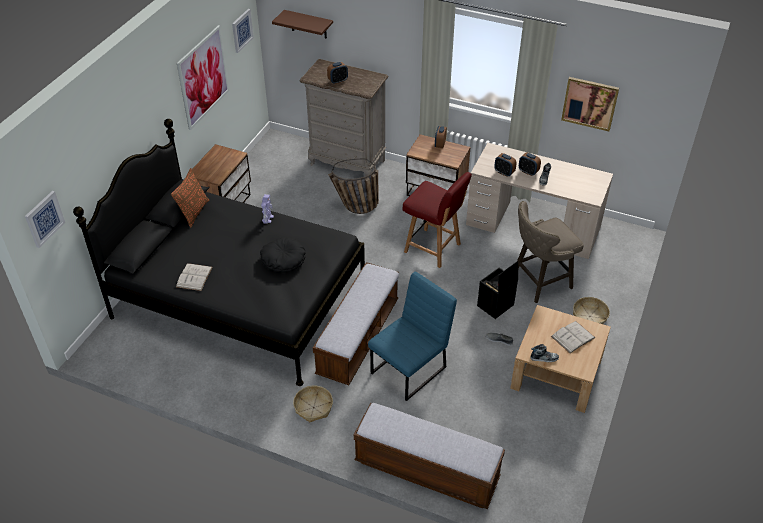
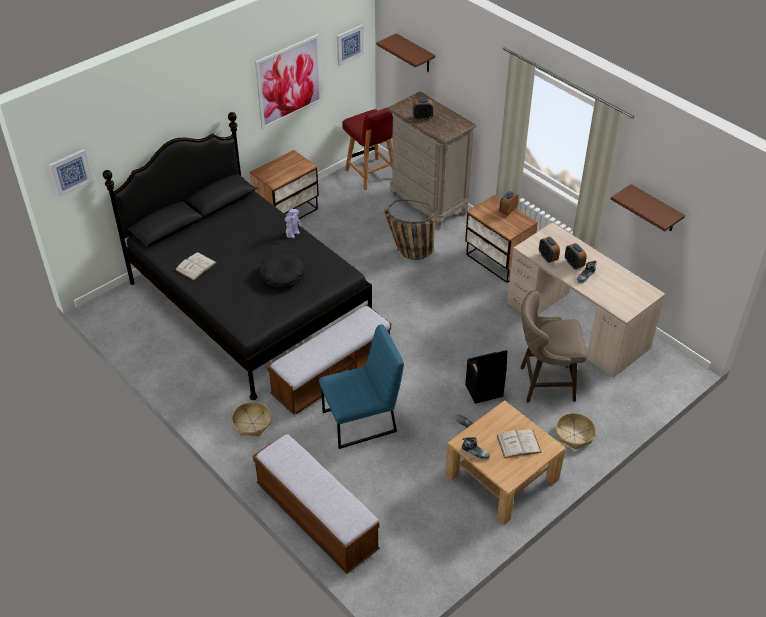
camera: 25 degrees right, 0 degrees up
(194, 212) = (232, 208): brown pillow -> none
(433, 248) = (458, 315): red chair -> red chair (371, 174)
(590, 103) = (655, 209): picture -> brown shelf

